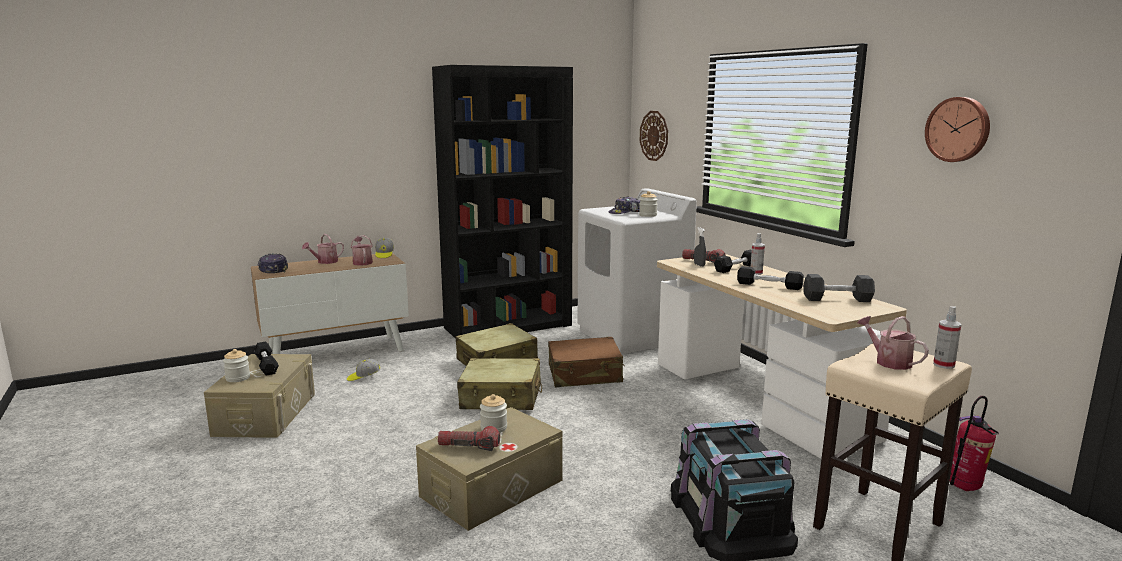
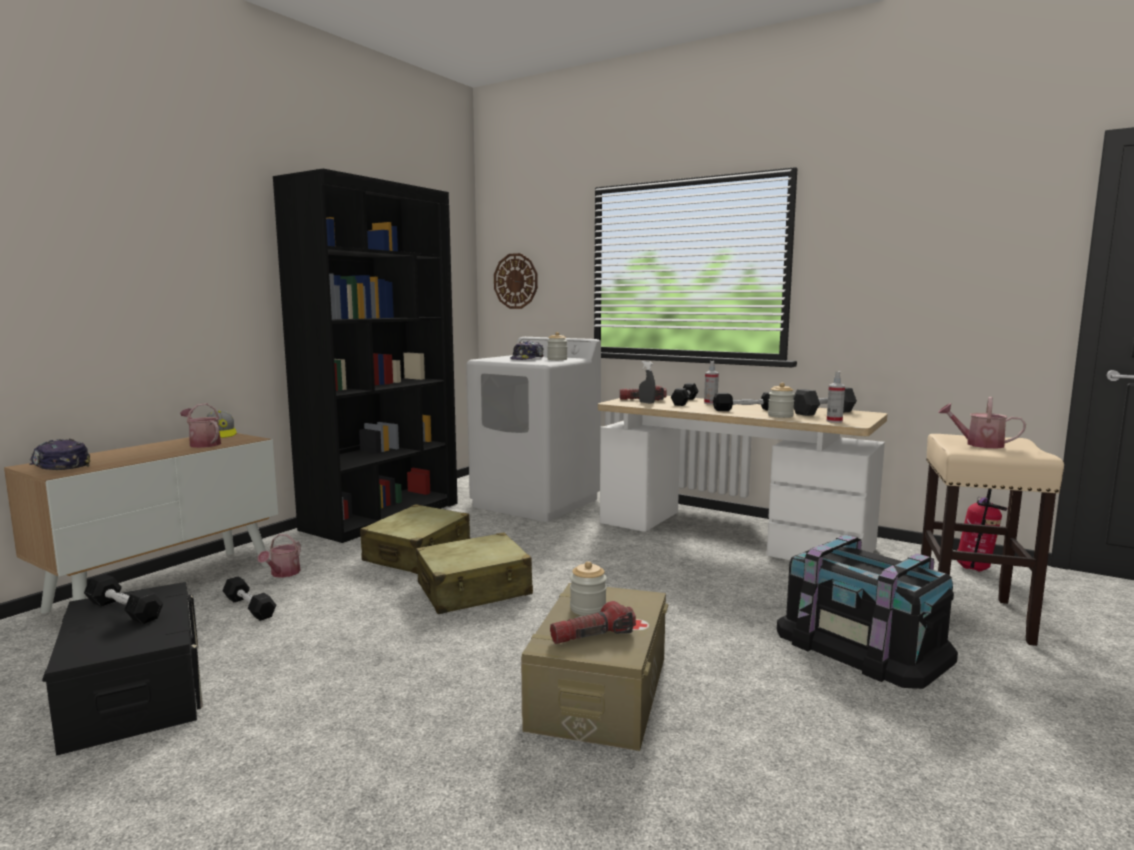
camera: 30 degrees left, 5 degrees down
(238, 378) = (92, 638): jar -> jar (780, 416)
(266, 413) = (133, 692): beige storage box -> black storage box
(325, 262) = (138, 449): watering can -> watering can (283, 574)
(363, 377) = (249, 607): cap -> black dumbbell
(585, 374) = (538, 547): brown suitcase -> none
(943, 365) = (1018, 440): spray bottle -> spray bottle (834, 421)
(958, 129) = (908, 241): wall clock -> none

